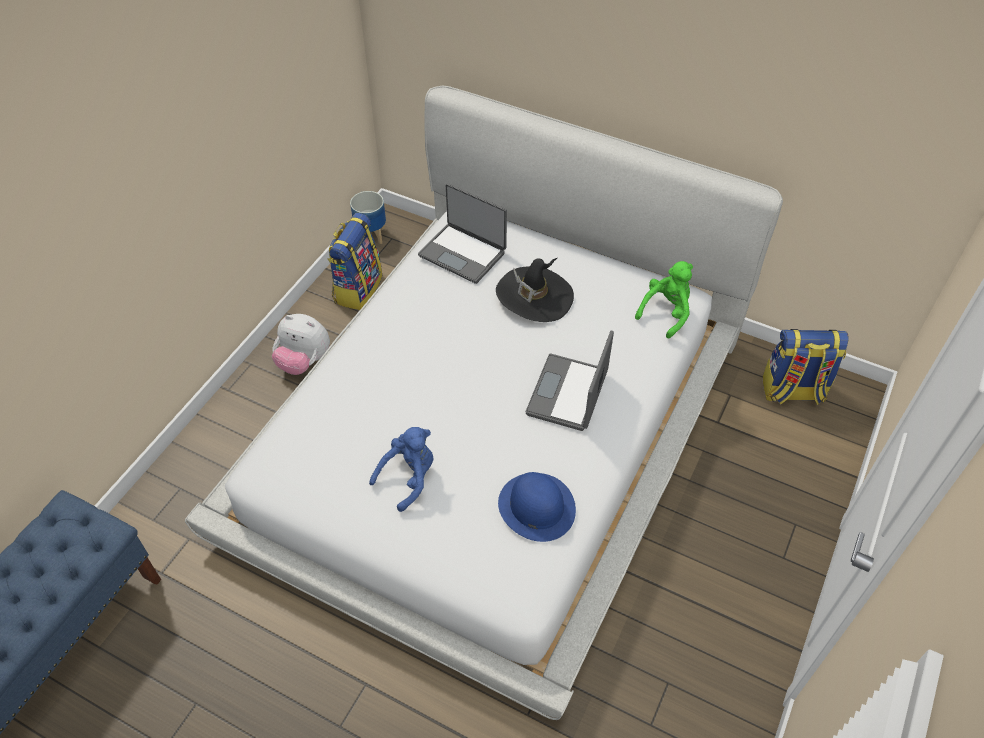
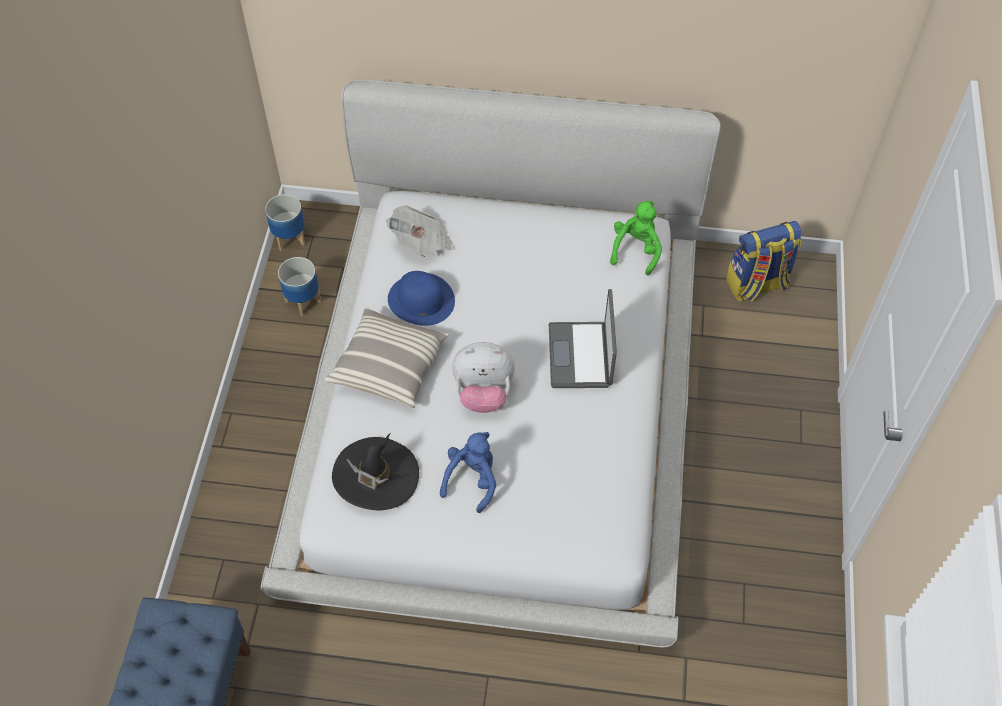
camera: 20 degrees left, 5 degrees up
(304, 361) = (285, 394): plush toy -> plush toy (483, 393)
(357, 288) = (303, 301): backpack -> planter
(381, 350) = (389, 366): none -> pillow
(463, 253) = (422, 243): laptop -> newspaper
(534, 296) = (510, 269): black hat -> black hat (376, 476)
(536, 506) = (596, 469): blue hat -> blue hat (420, 300)

